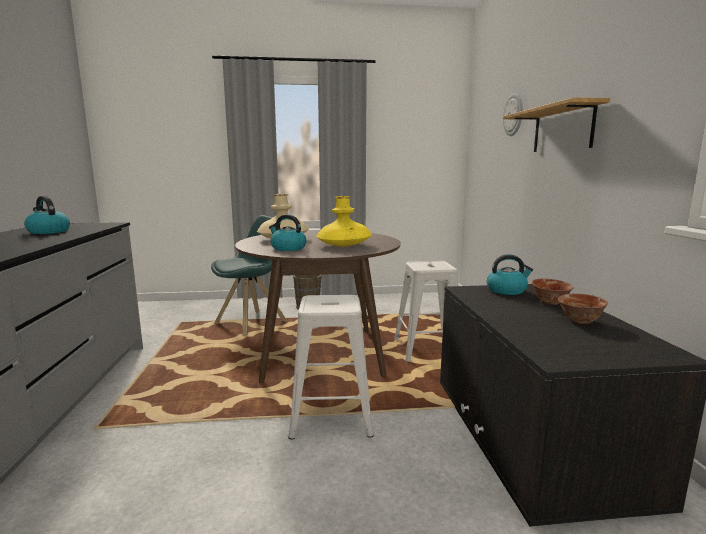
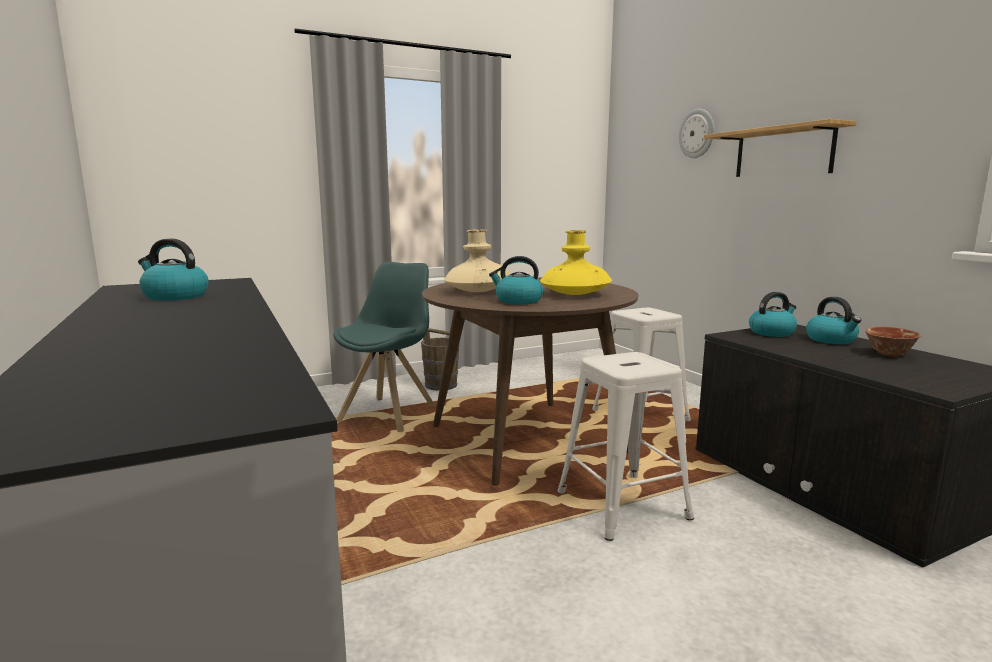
camera: 20 degrees left, 0 degrees up
(550, 302) = (831, 340): bowl -> kettle

